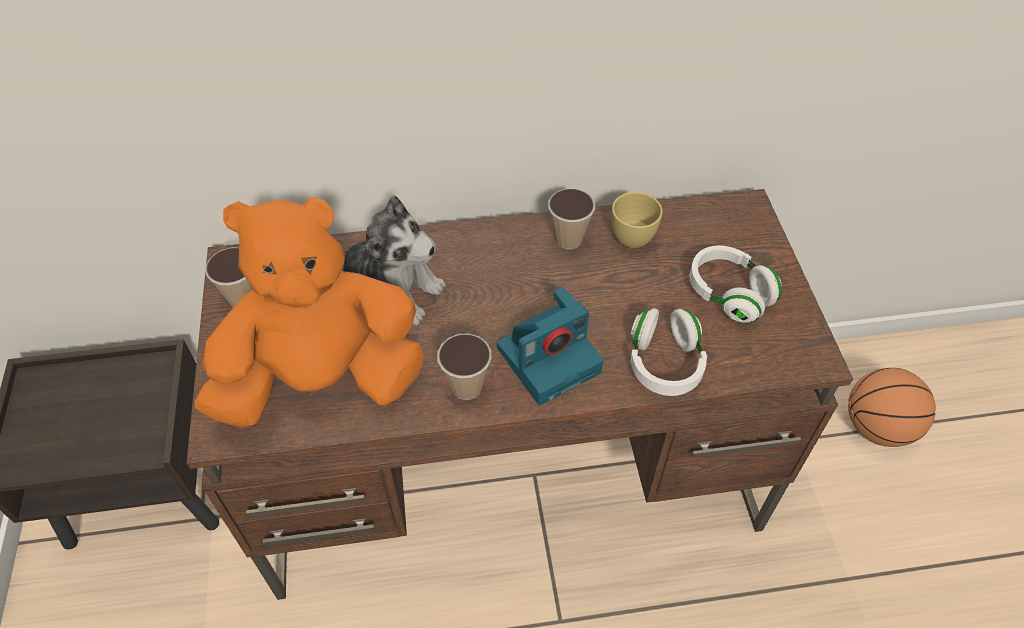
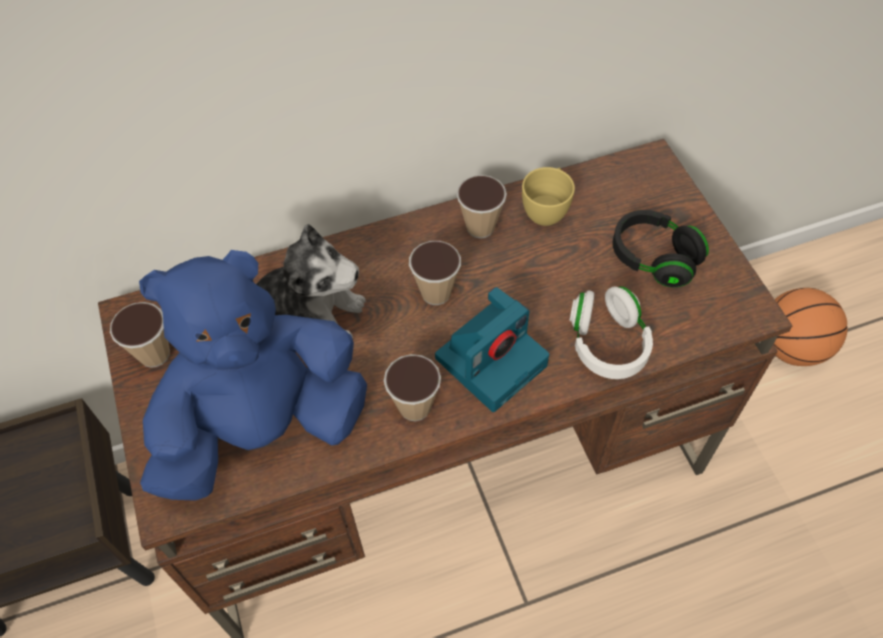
camera: 10 degrees left, 5 degrees up
(323, 380) = (263, 428): orange plush toy -> blue plush toy
(512, 290) = (436, 293): none -> cup
(729, 294) = (654, 258): white headphones -> black headphones

